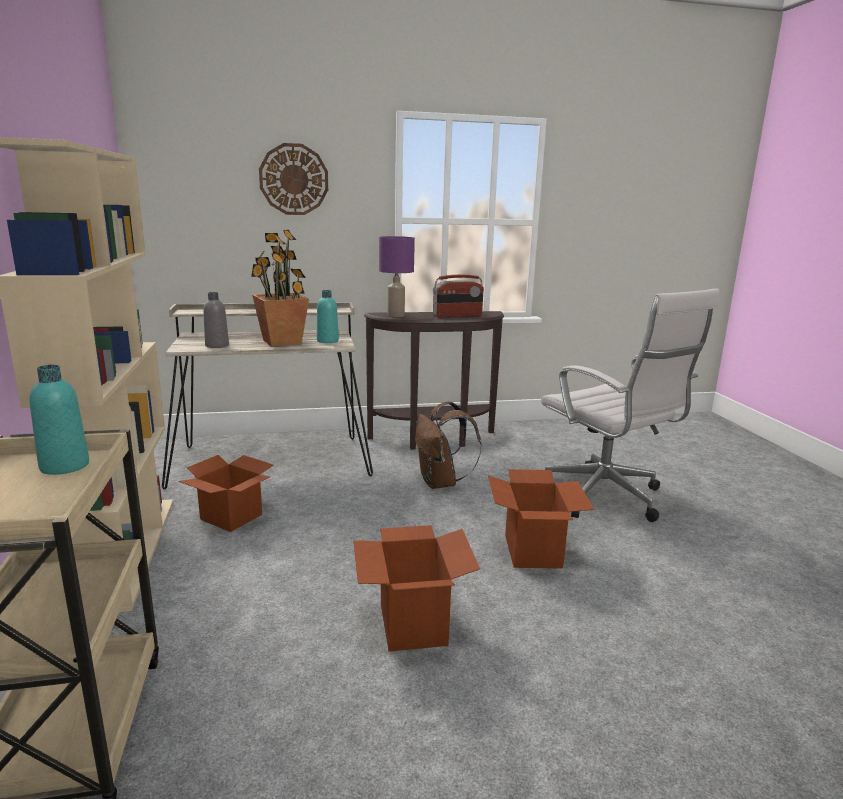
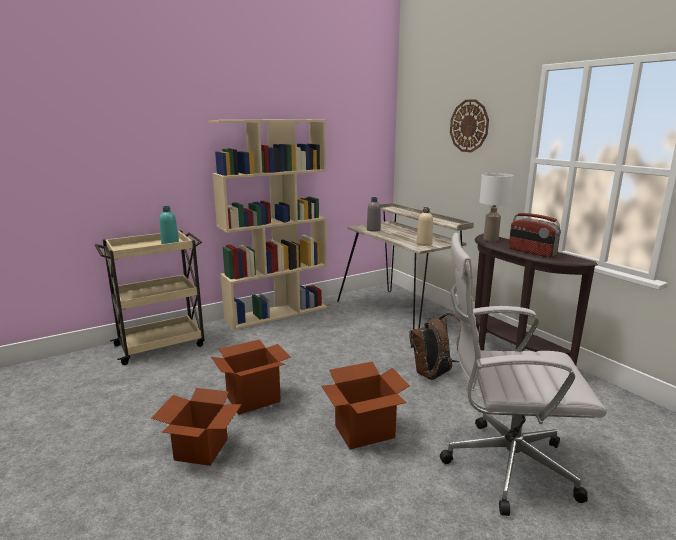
camera: 70 degrees right, 0 degrees up
(231, 517) = (324, 324): cardboard box -> cardboard box (201, 449)
(281, 342) = (403, 237): potted plant -> none
(327, 341) = (424, 244): turquoise bottle -> beige bottle
(395, 315) = (490, 239): purple table lamp -> white table lamp
(607, 498) = (503, 466): white office chair -> white office chair turned 60 degrees clockwise

